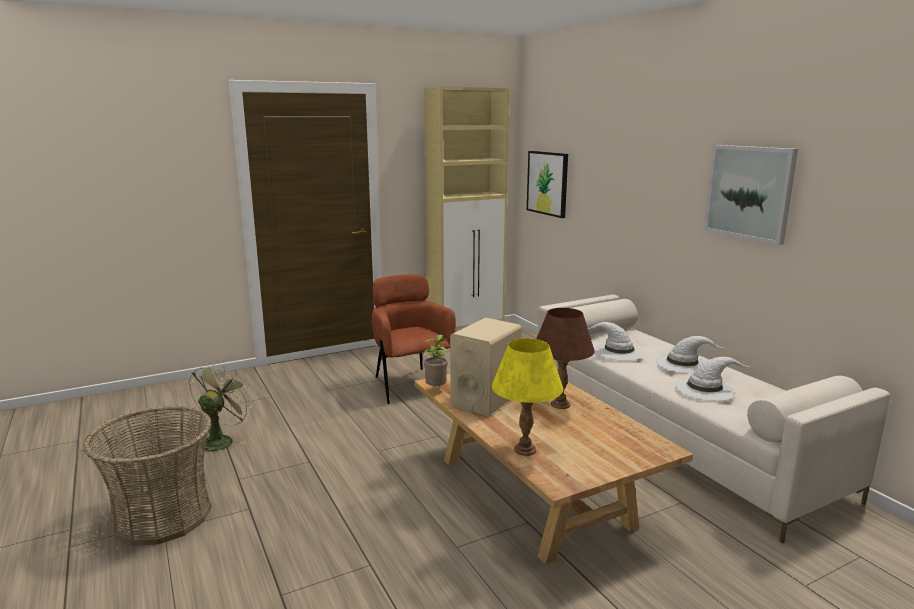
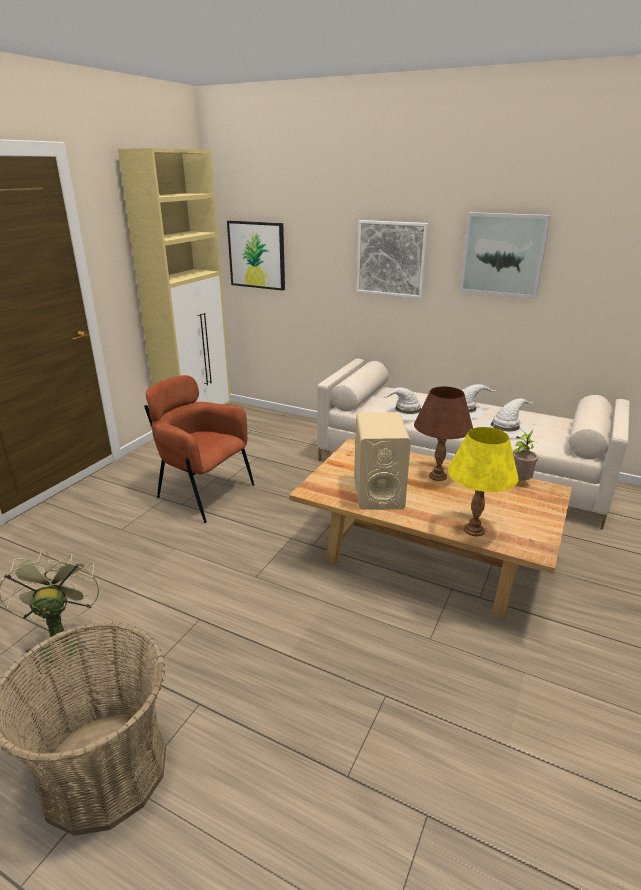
camera: 35 degrees left, 10 degrees up
(436, 389) = (323, 497): potted plant -> potted plant (519, 481)
(649, 192) = (391, 259): none -> picture

